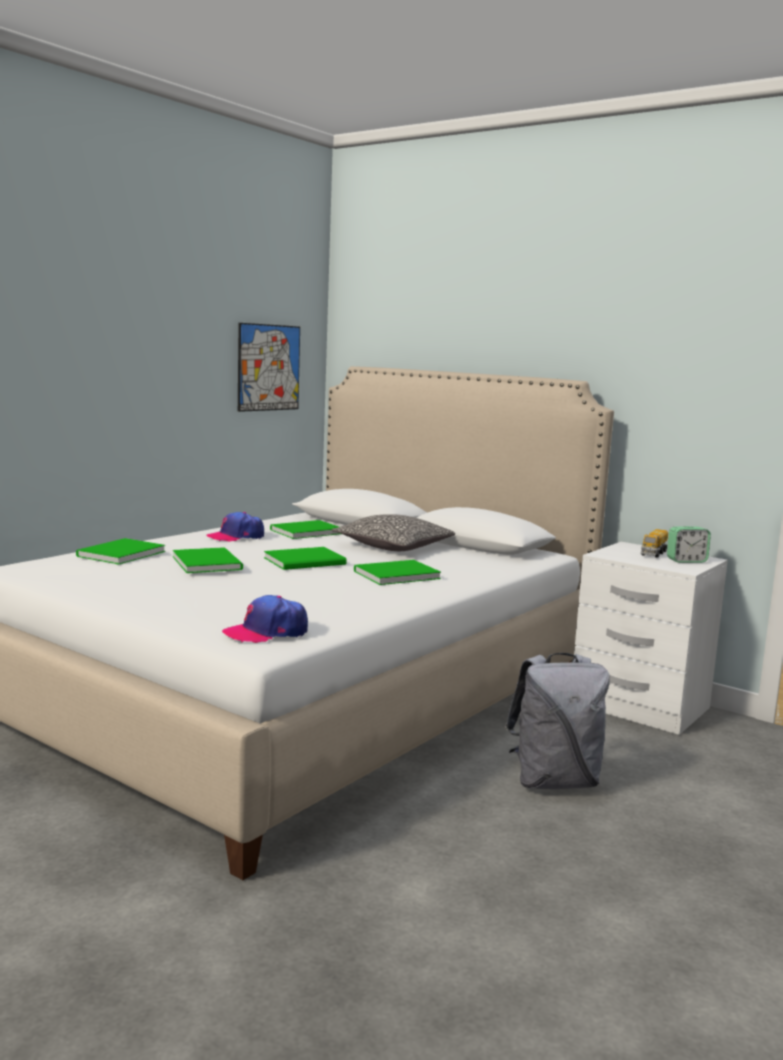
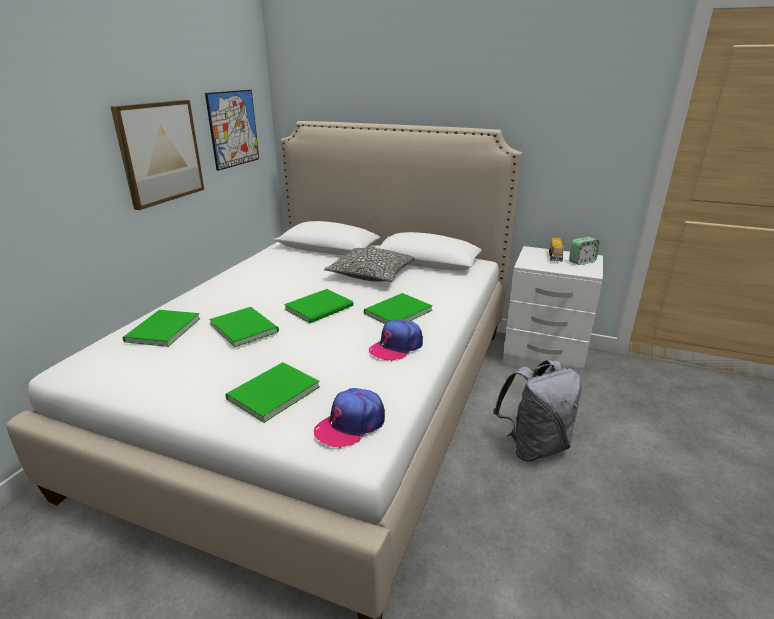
camera: 15 degrees left, 15 degrees up
(171, 377) = (160, 152): none -> picture
(236, 537) = (246, 283): cap -> cap (396, 346)
(303, 531) = (294, 267): green book -> green book (270, 393)

